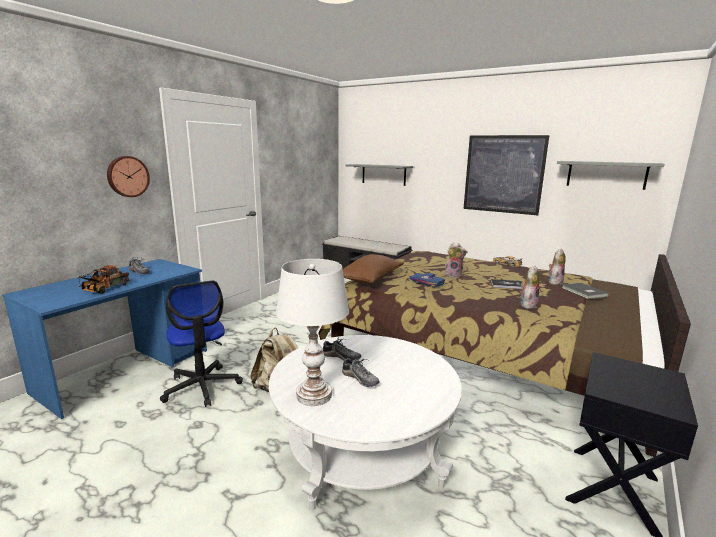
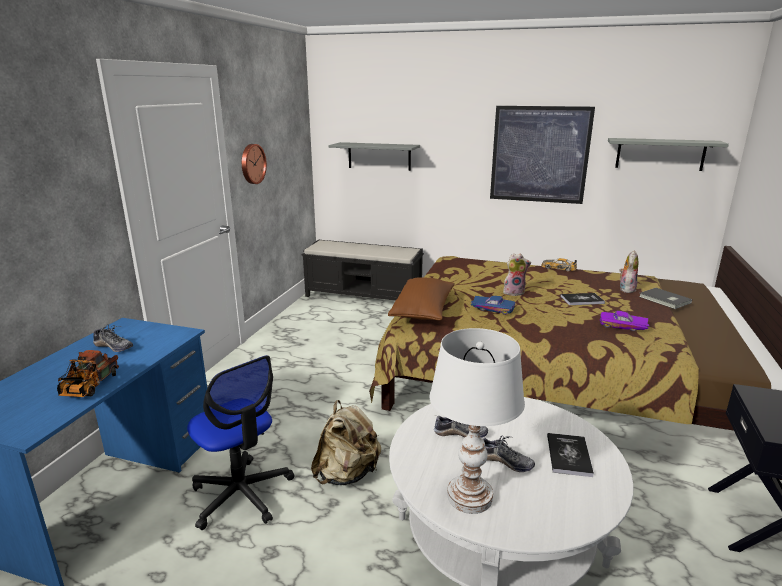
camera: 15 degrees left, 5 degrees up
(127, 176) = (69, 203): wall clock -> wall clock (252, 164)
(415, 383) = (568, 455): none -> book
(527, 305) = (623, 326): plush toy -> purple toy car

